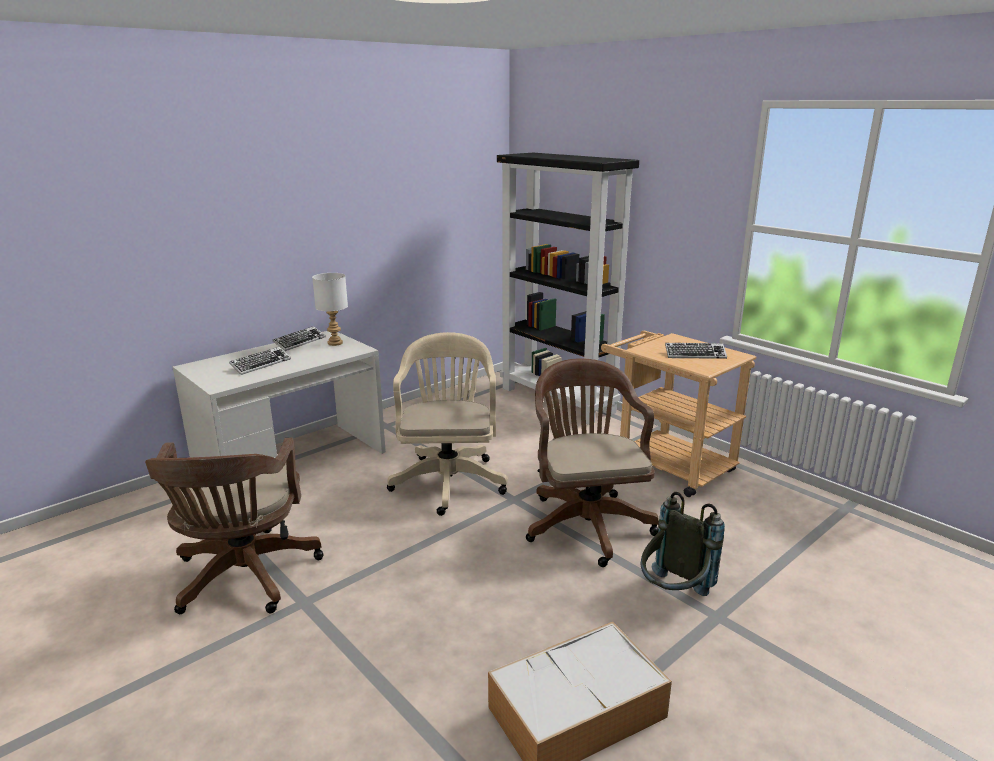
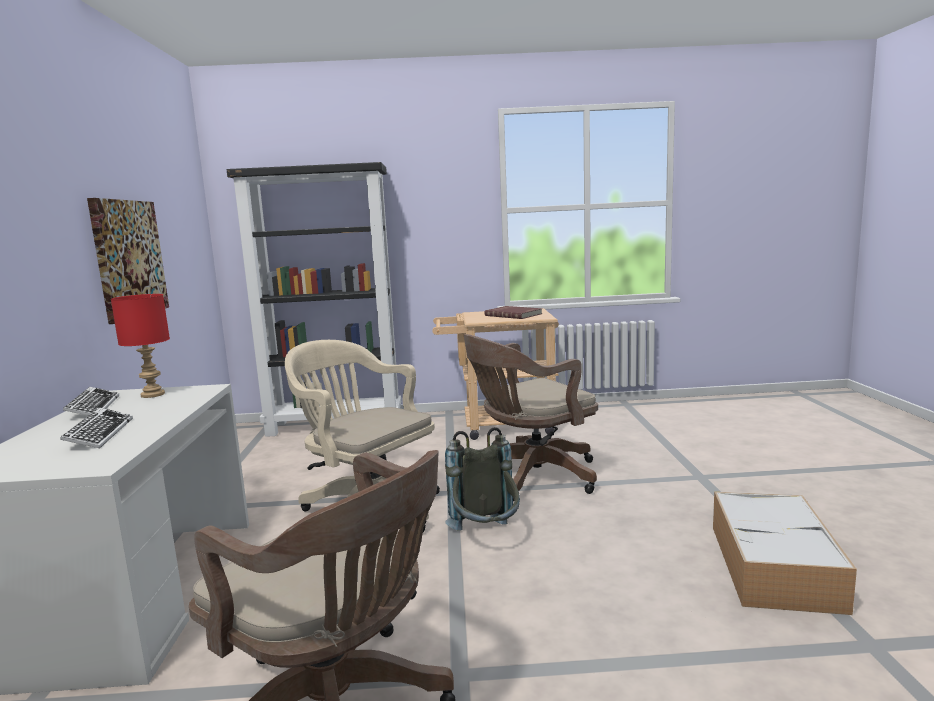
camera: 50 degrees left, 10 degrees down
(335, 343) = (154, 394): white table lamp -> red table lamp
(381, 235) = (128, 259): none -> picture
(586, 522) = (531, 477): brown office chair -> brown office chair turned 60 degrees counterclockwise
(673, 595) = (662, 481): grey backpack -> grey backpack (486, 537)
(695, 354) = (514, 314): keyboard -> red book

